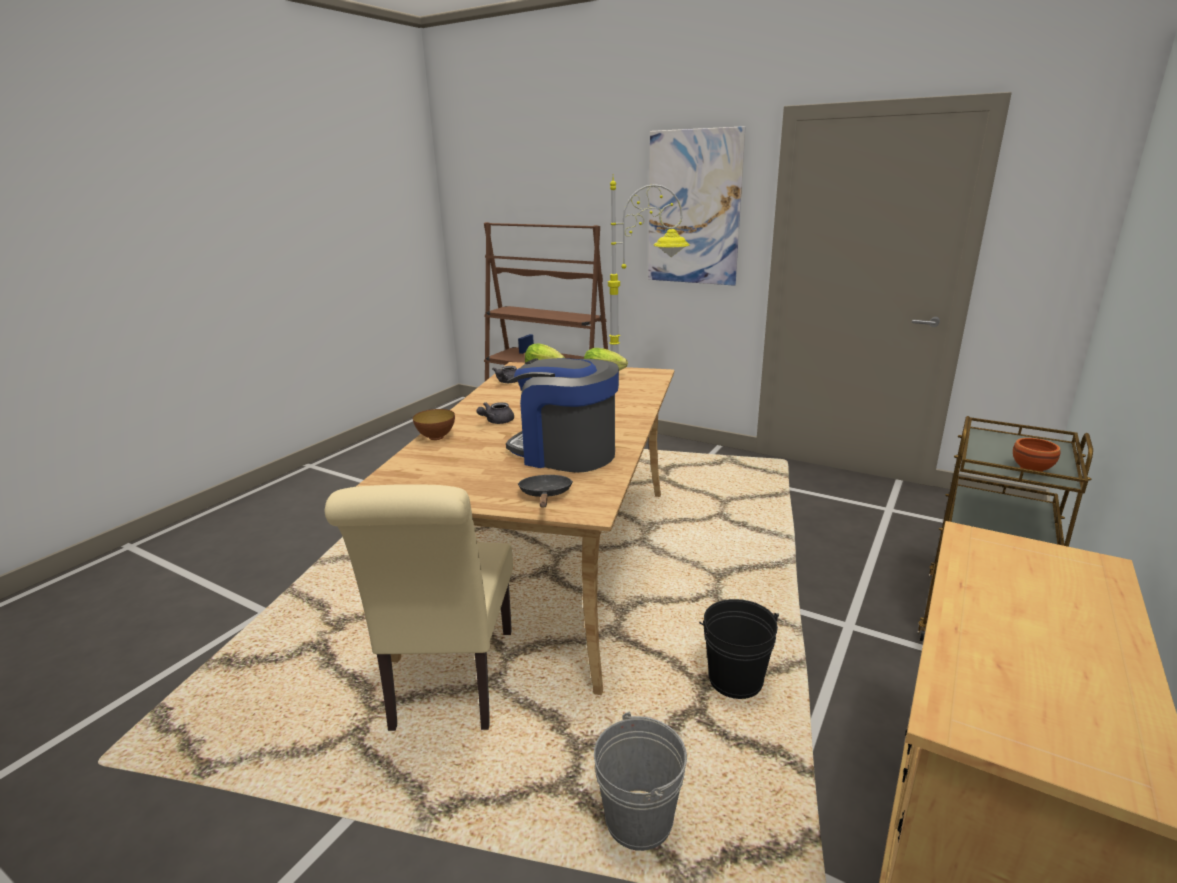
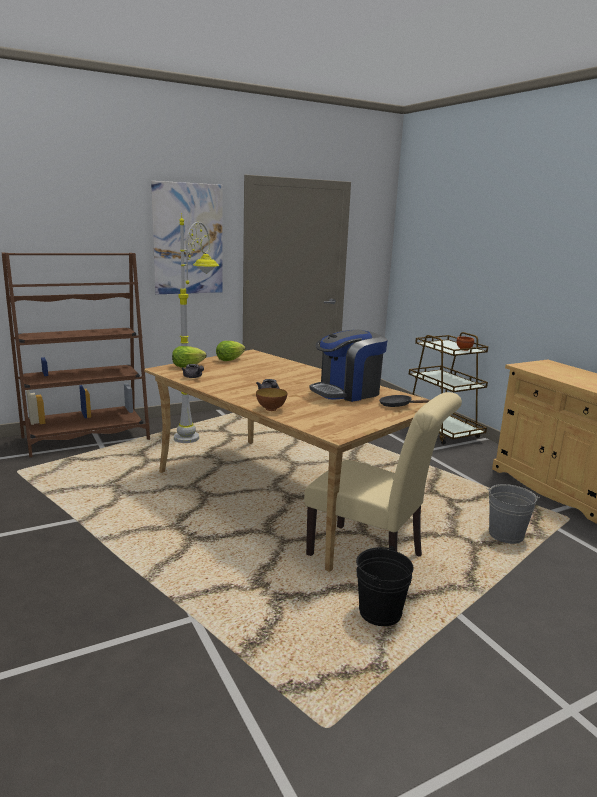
camera: 60 degrees left, 5 degrees down
(735, 680) = (436, 486): black bucket -> black bucket (380, 613)

